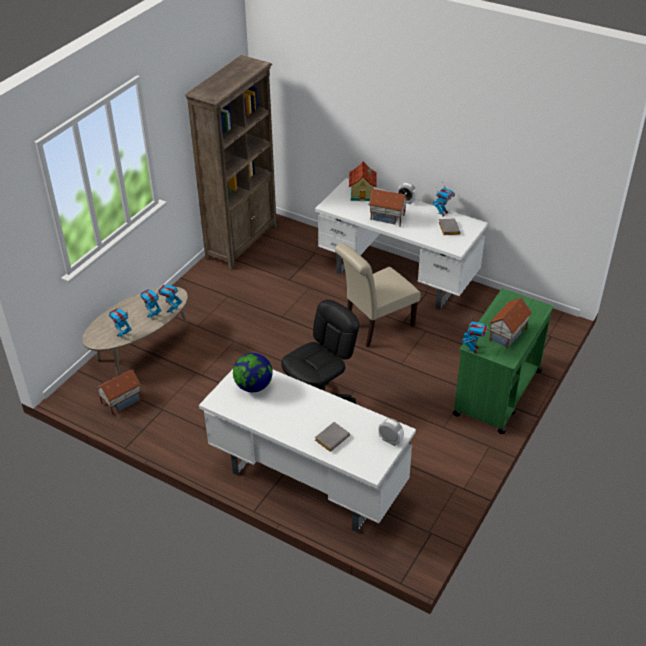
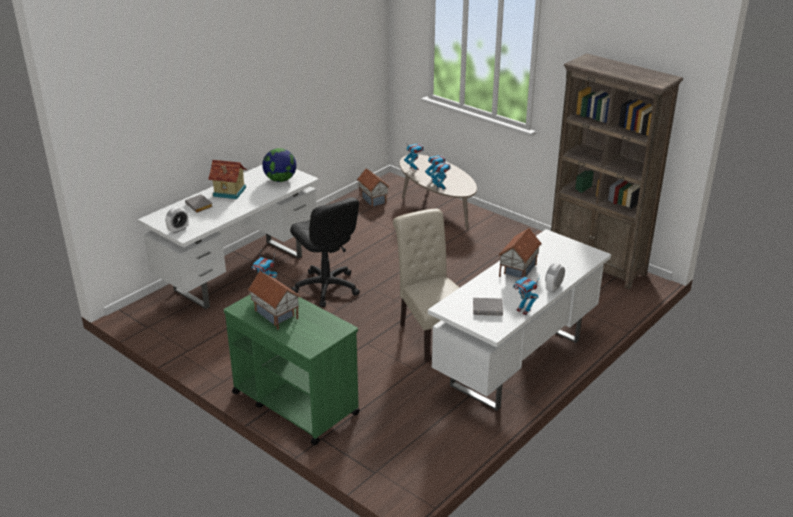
camera: 100 degrees right, 10 degrees down
(363, 194) = (572, 261): toy house -> toy house (229, 192)

